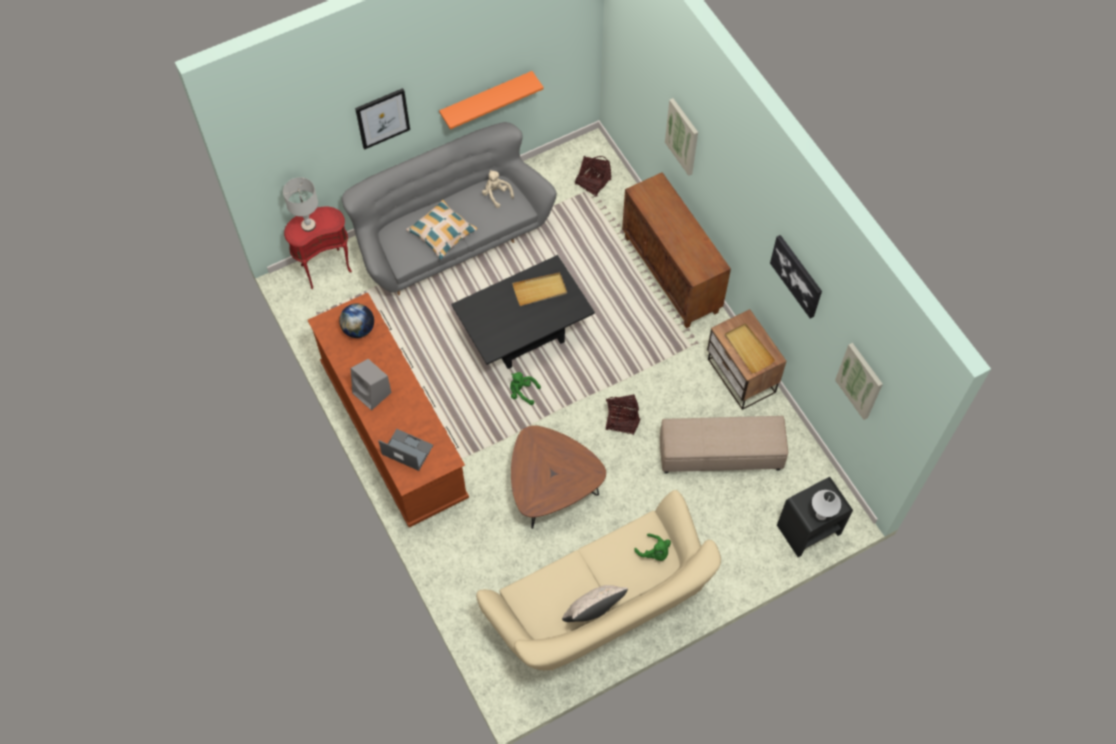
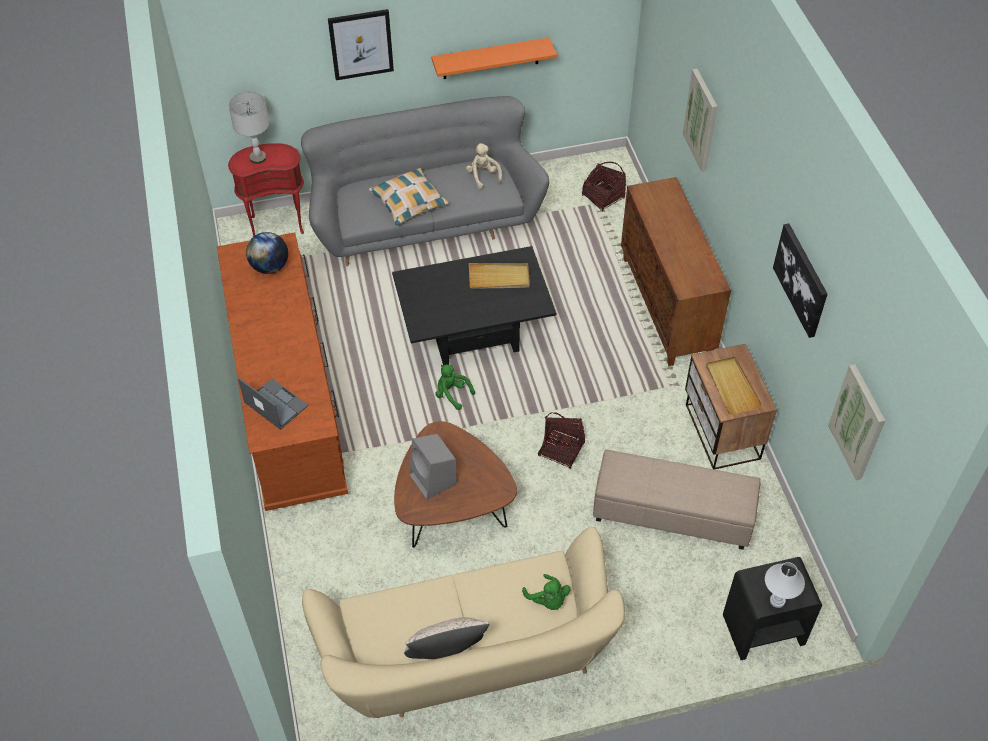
camera: 15 degrees right, 10 degrees down
(372, 393) = (259, 335): grey speaker -> grey speaker (433, 480)

